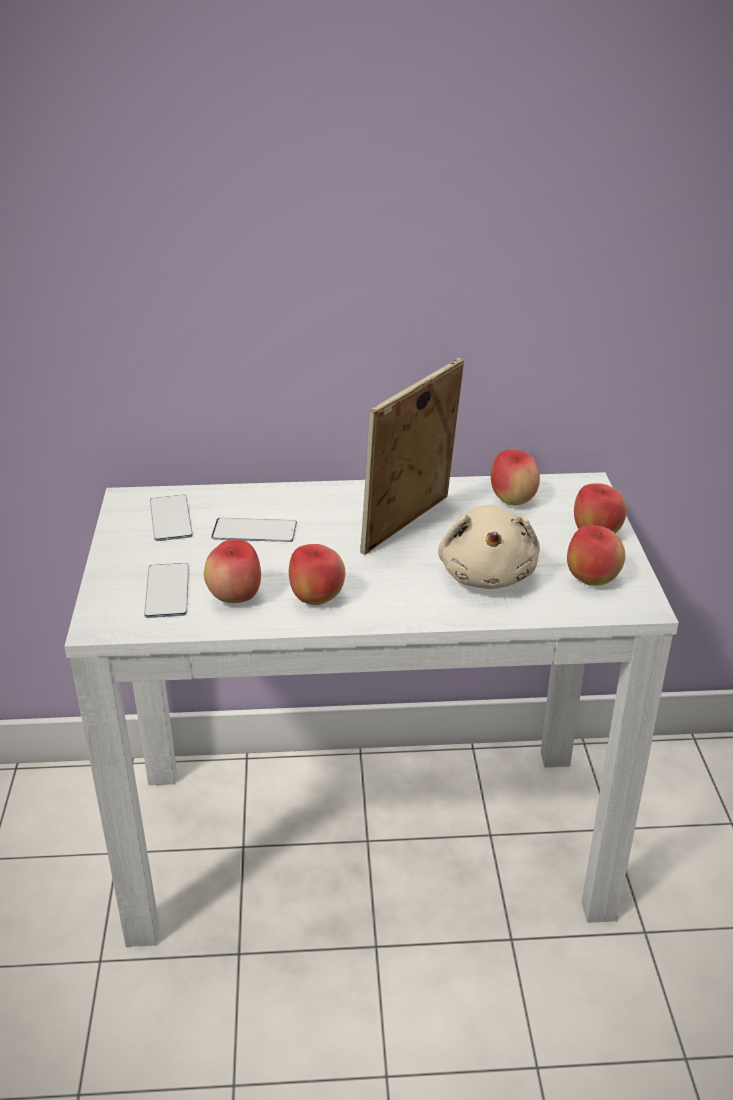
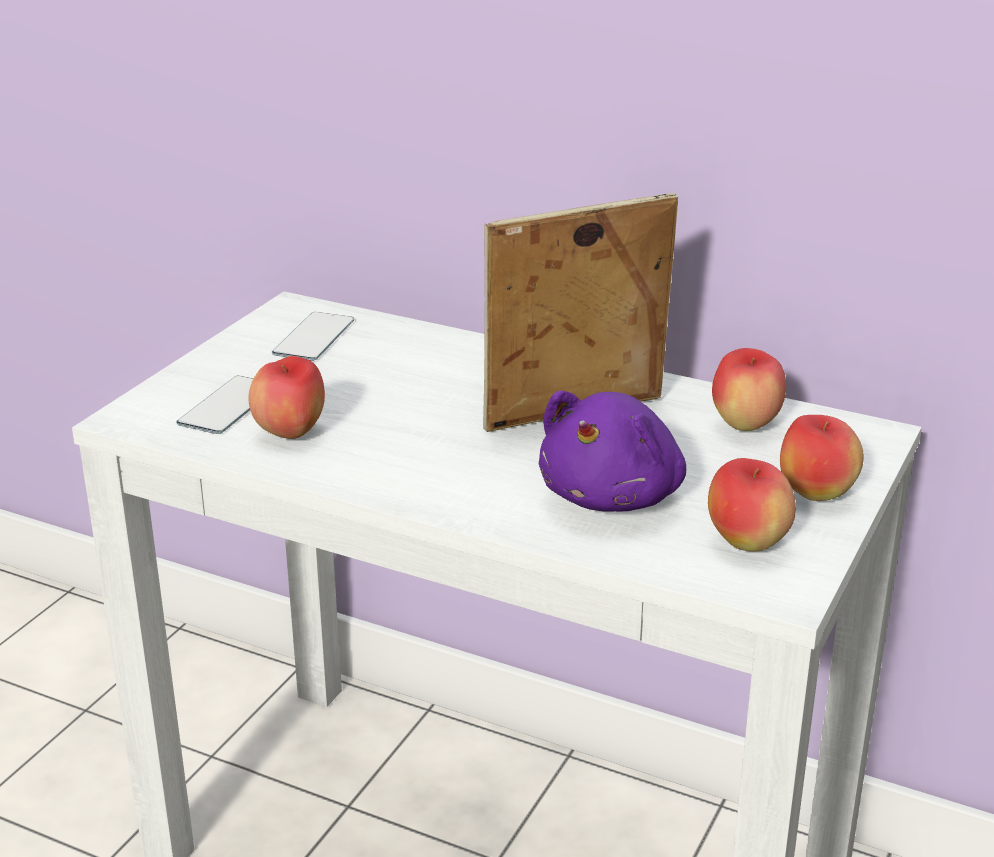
camera: 30 degrees right, 5 degrees down
(254, 531) = (389, 373): phone -> none
(316, 599) = (376, 461): apple -> none
(487, 574) = (614, 496): beige plush toy -> purple plush toy

